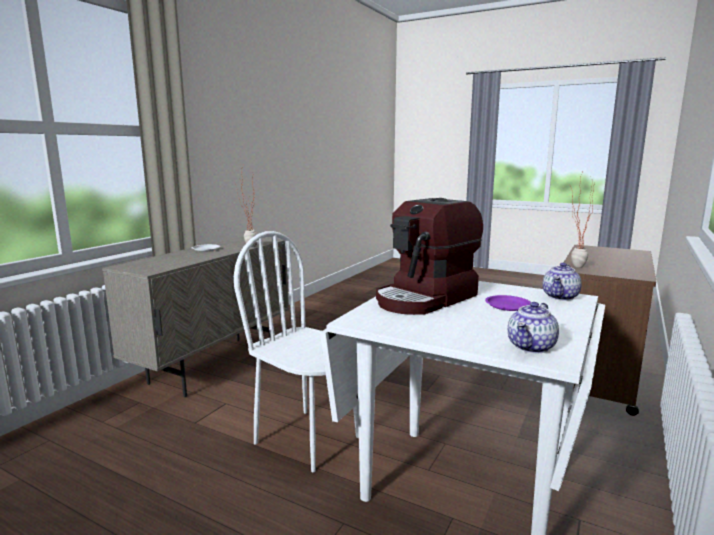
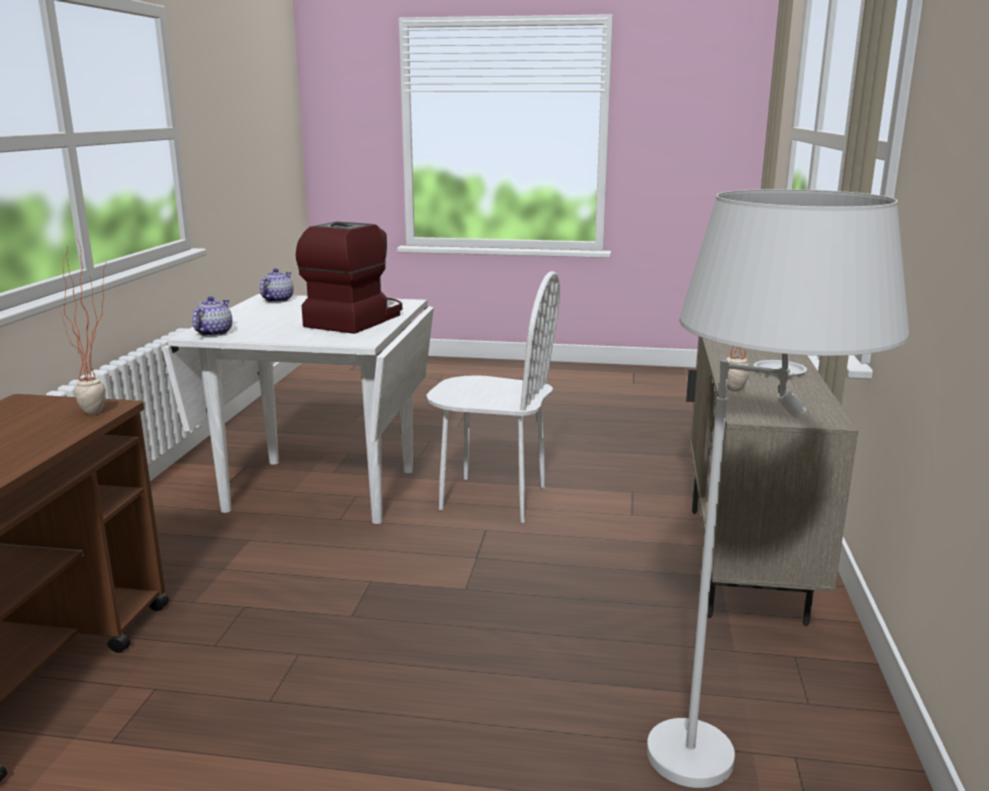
camera: 160 degrees right, 5 degrees up
(323, 318) = (739, 770): none -> white floor lamp
(507, 306) = (277, 321): purple plate -> none

